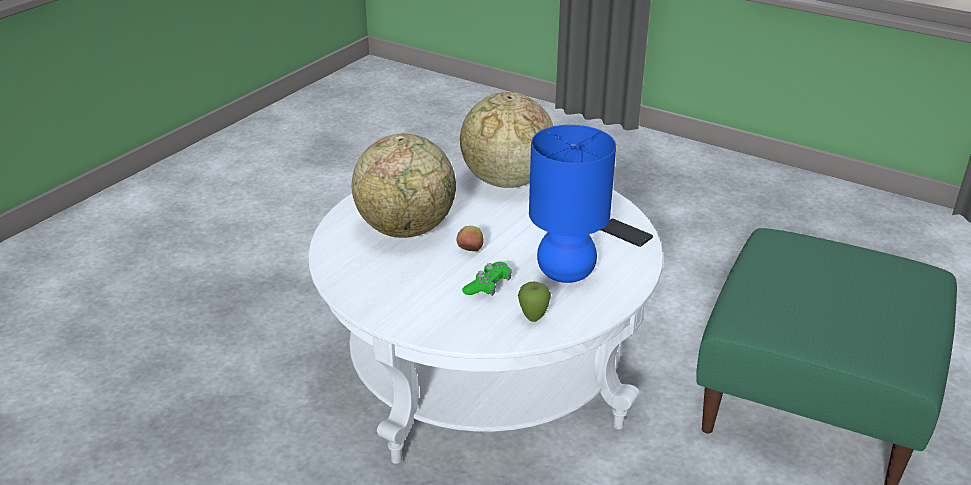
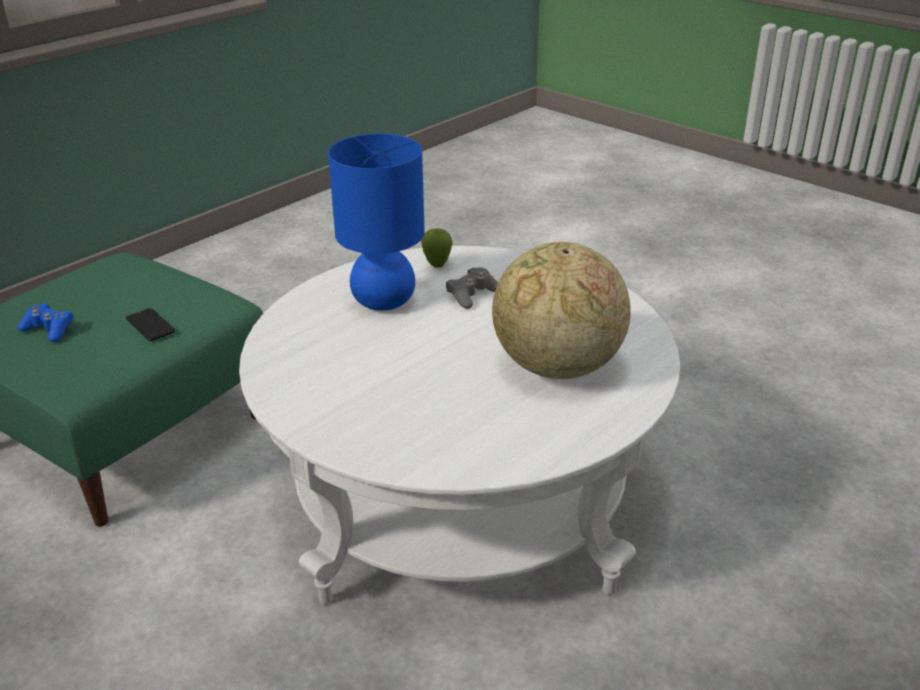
camera: 170 degrees left, 0 degrees up
(470, 251) = (481, 333): apple -> none
(488, 286) = (472, 295): green game controller -> grey game controller
(506, 182) = (399, 431): globe -> none
(625, 233) = (285, 338): phone -> phone (150, 325)
(856, 274) = (49, 330): none -> blue game controller

